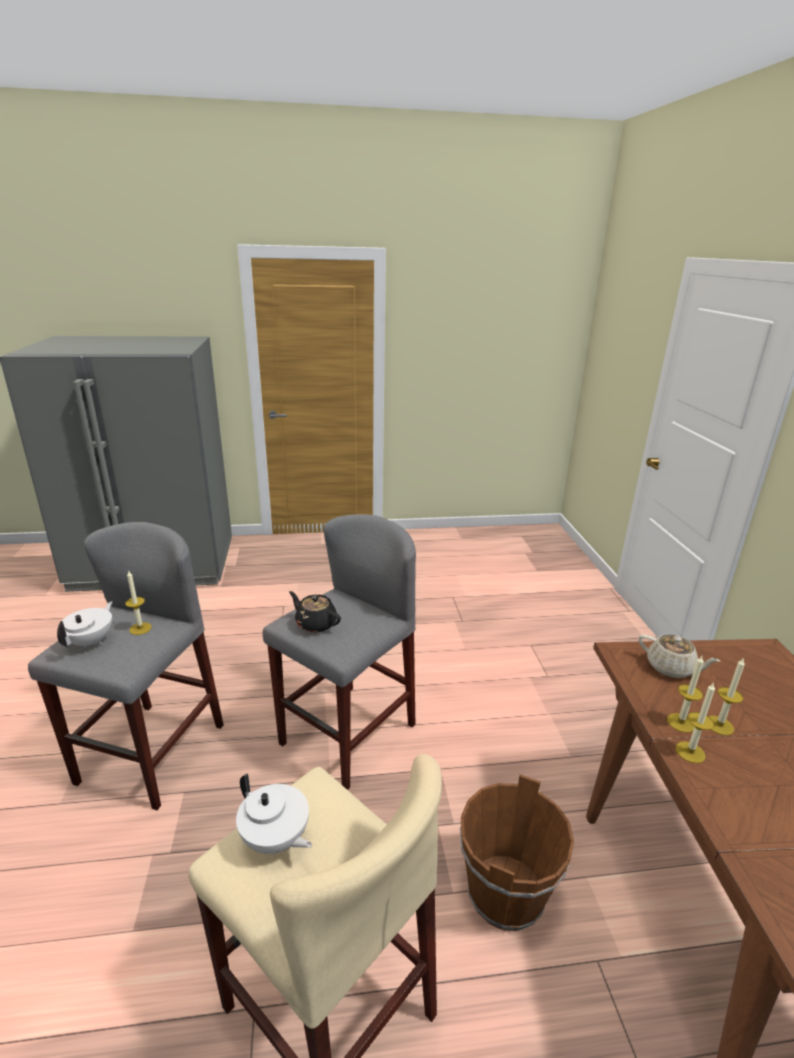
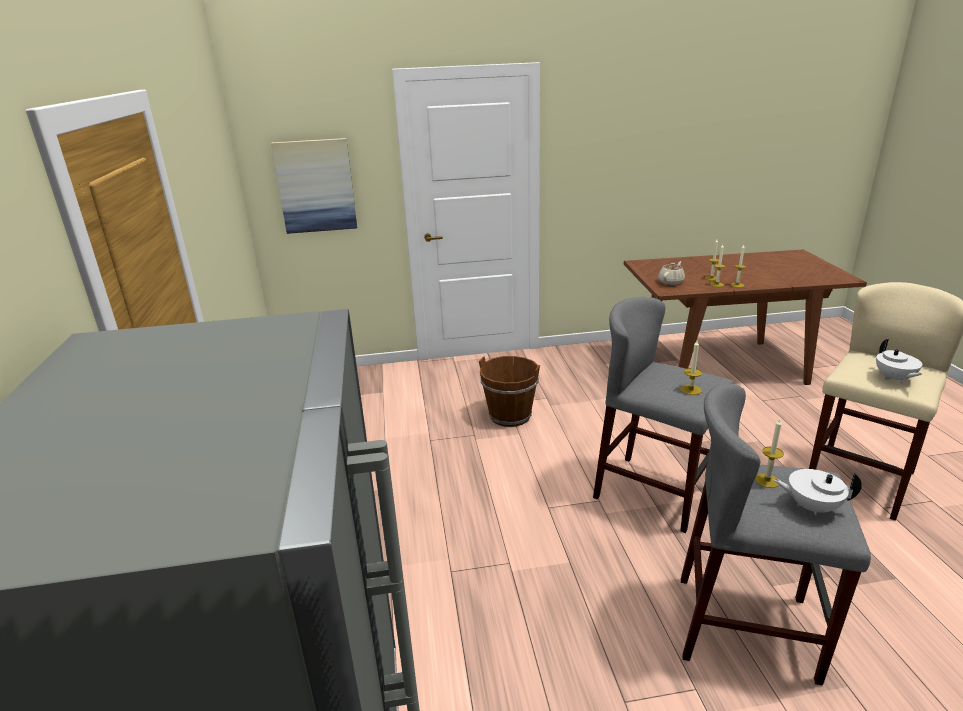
camera: 90 degrees left, 0 degrees up
(275, 839) = (894, 379): white teapot -> white teapot turned 135 degrees clockwise
(315, 623) = (690, 389): black teapot -> candle
(506, 894) = (746, 423): brown bucket -> brown bucket (510, 415)
(613, 368) = (316, 186): none -> picture

